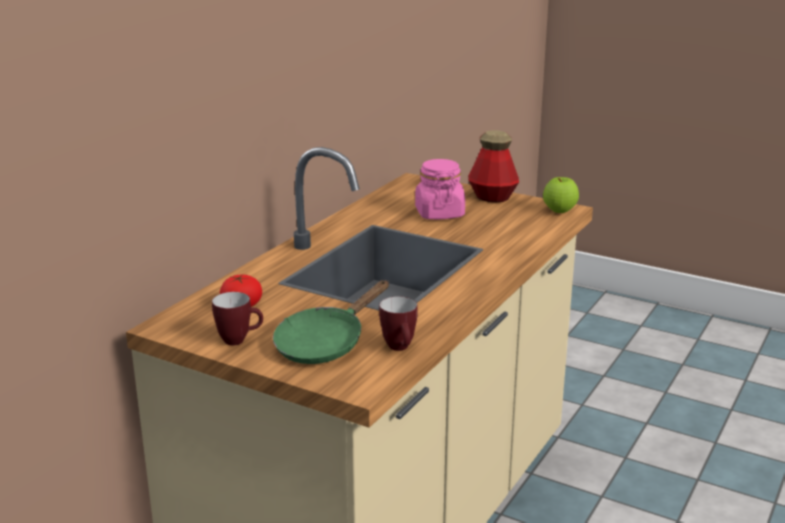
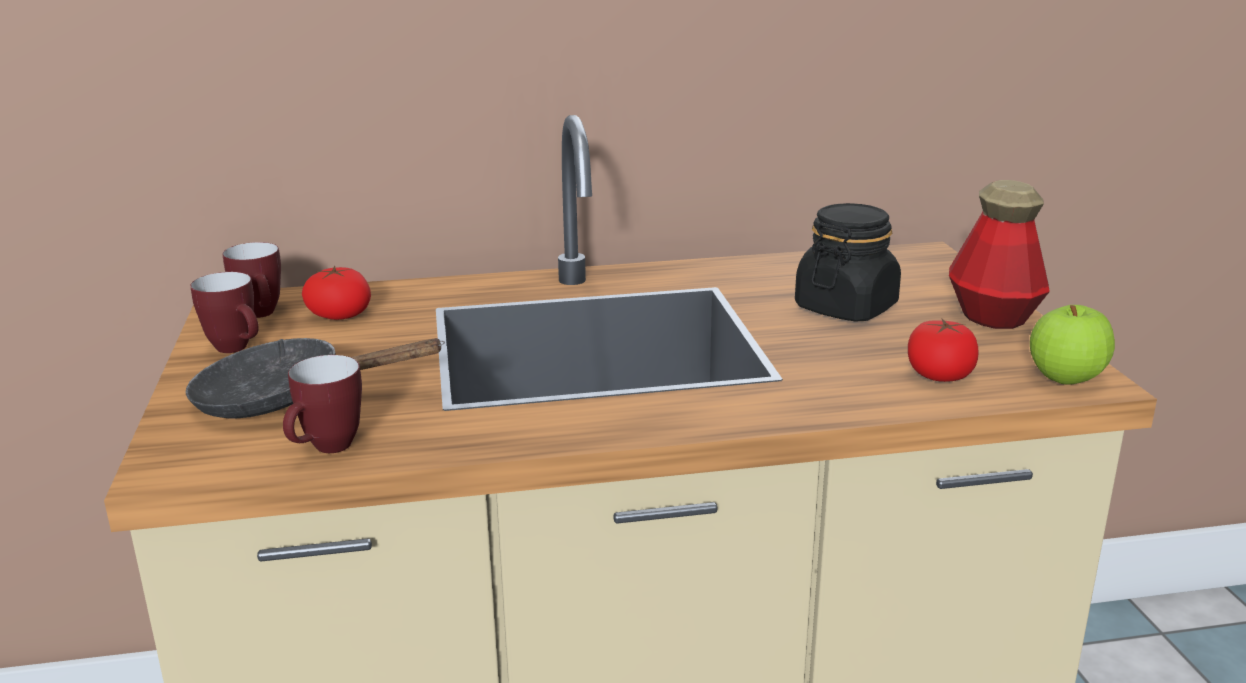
camera: 50 degrees right, 0 degrees up
(201, 323) = (263, 315): none -> mug
(325, 343) = (285, 397): green frying pan -> black frying pan
(439, 213) = (846, 307): pink jar -> black jar
(524, 225) = (939, 374): none -> tomato

